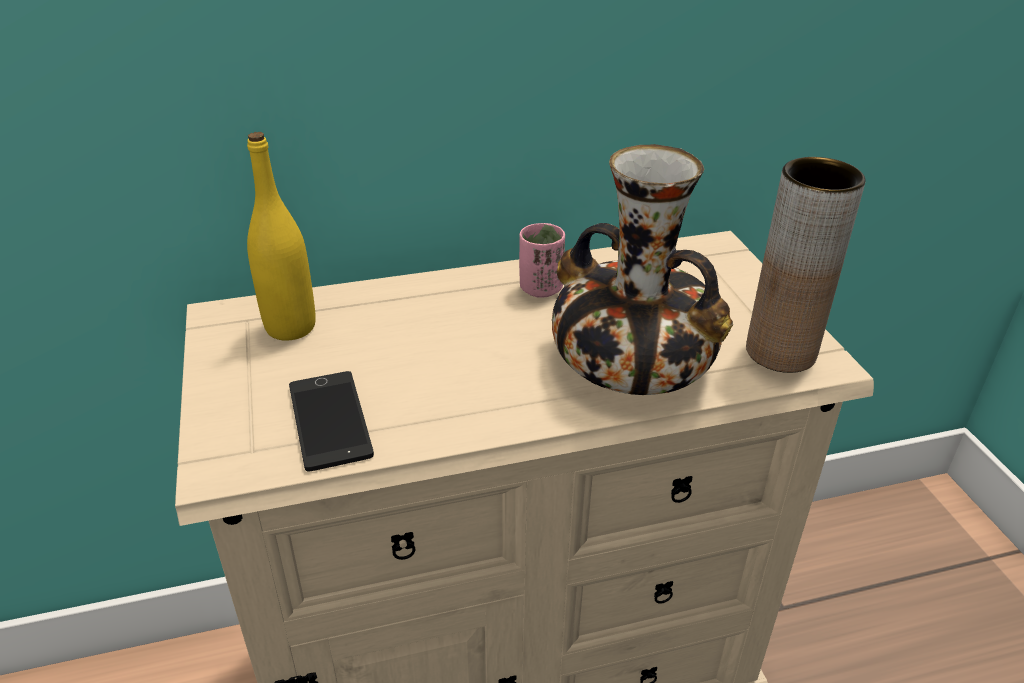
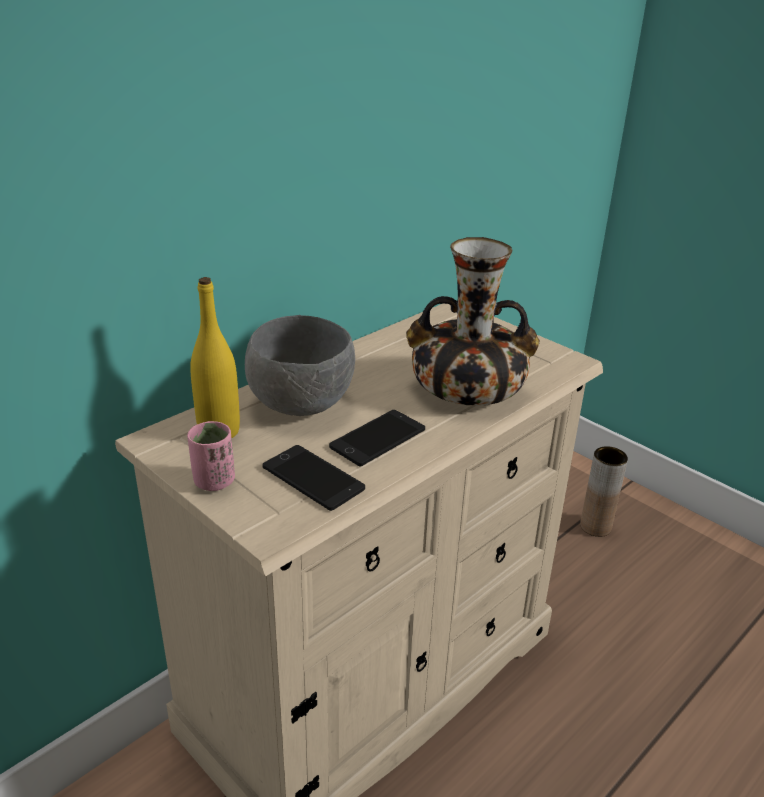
camera: 30 degrees left, 5 degrees down
(411, 321) = (303, 404): none -> grey bowl
(453, 394) = (378, 438): none -> phone
(540, 288) = (369, 362): pink cup -> pink cup (214, 481)
(780, 352) = (543, 360): brown vase -> brown vase (595, 526)

